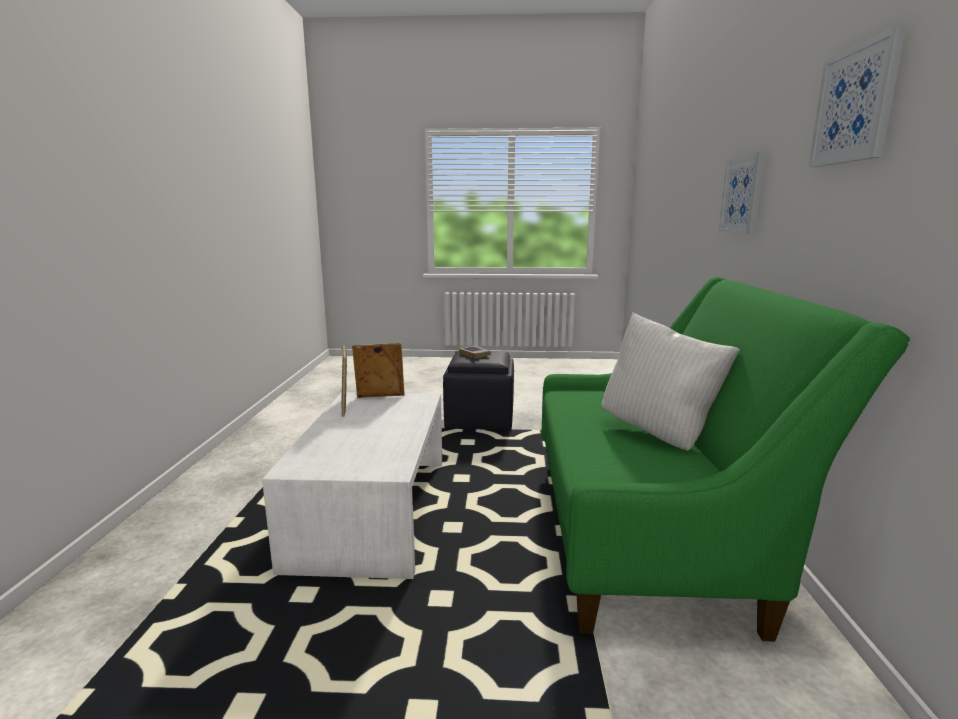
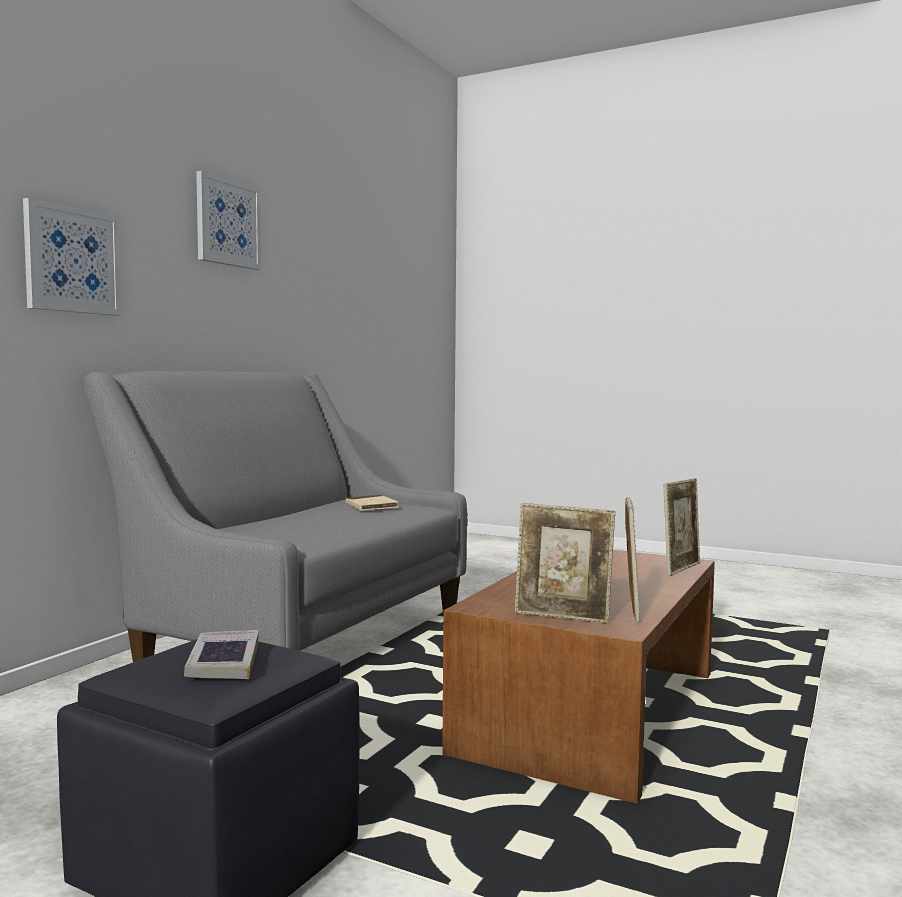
camera: 155 degrees left, 10 degrees down
(301, 455) = (681, 569): none -> picture frame
(374, 509) = (590, 711): white coffee table -> brown coffee table
(648, 462) = (371, 507): none -> beige book
(651, 533) = (298, 637): green sofa -> grey sofa
(659, 433) = (311, 514): white pillow -> none

